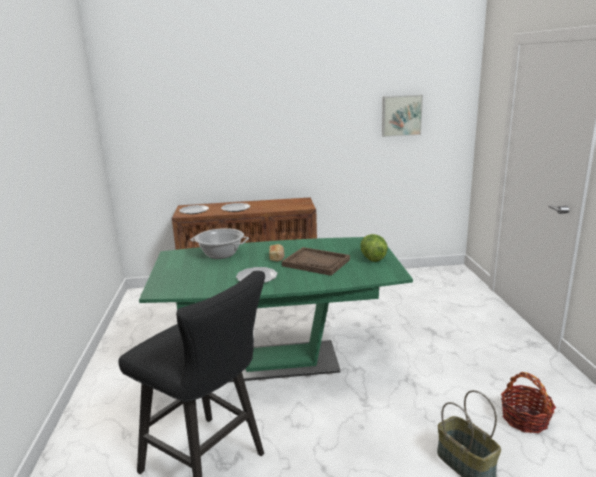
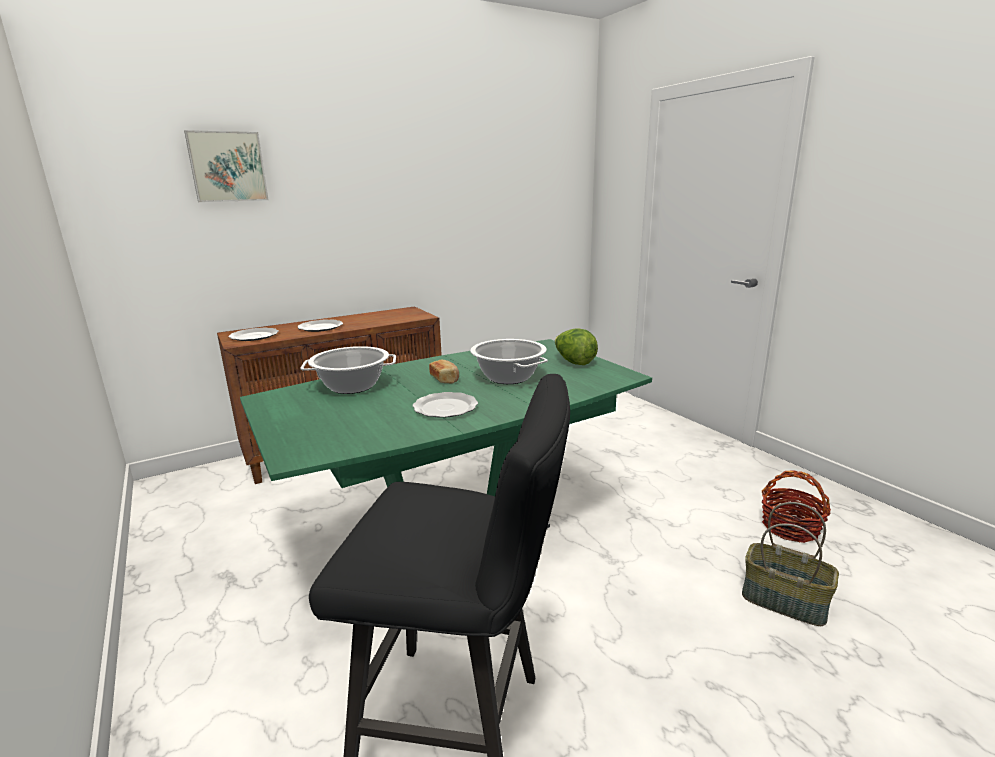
camera: 25 degrees left, 0 degrees up
(316, 263) = (509, 377): brown tray -> cooking pot
(401, 115) = (516, 194): picture -> picture (227, 167)

